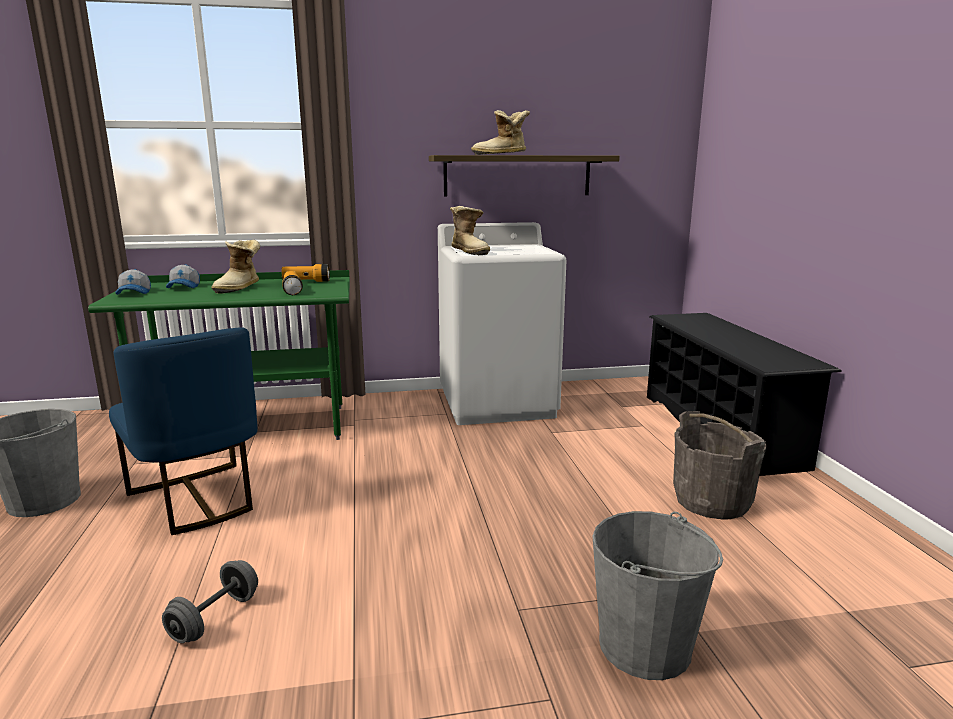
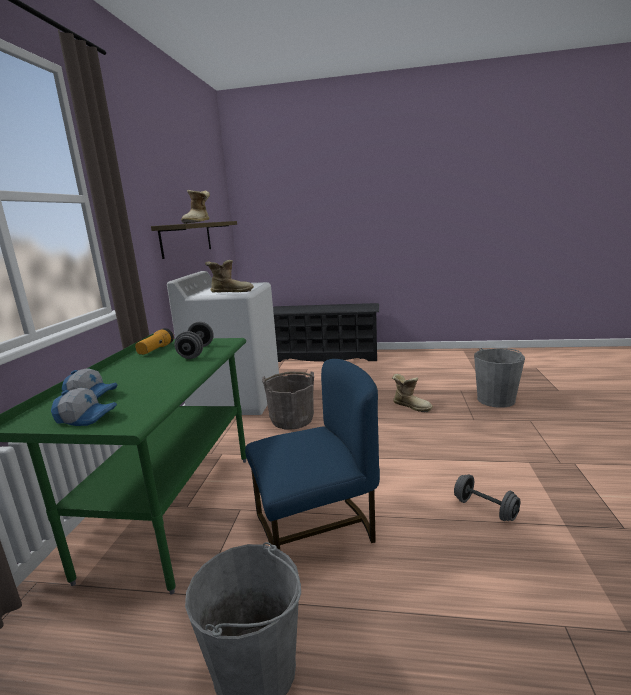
camera: 70 degrees left, 0 degrees up
(240, 288) = (149, 370): boot -> boot (411, 406)
(292, 291) = (196, 352): flashlight -> grey dumbbell
(712, 501) = (393, 370): grey bucket -> grey bucket (292, 419)

